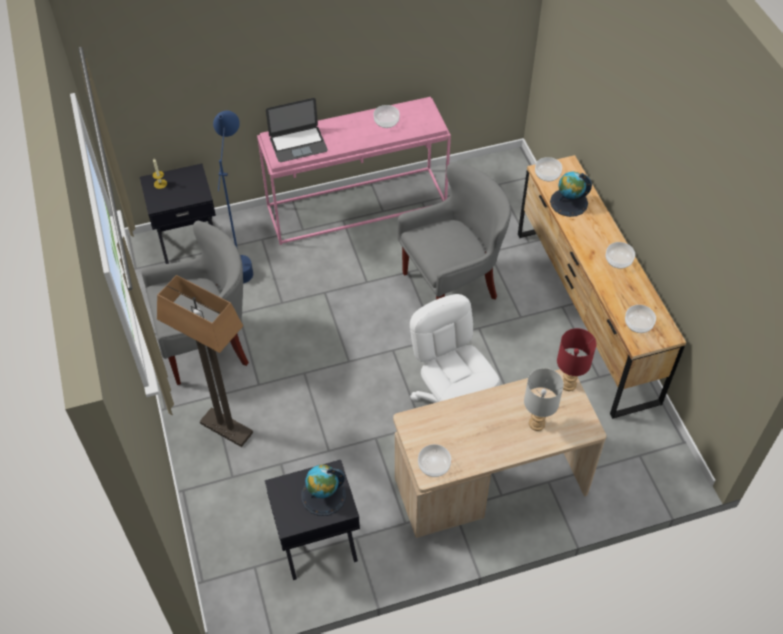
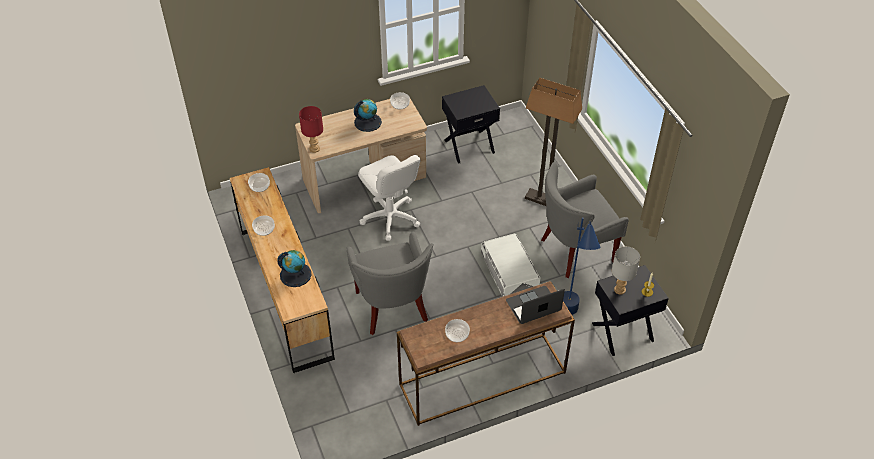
camera: 175 degrees right, 5 degrees down
(300, 324) = (509, 270): none -> white storage box
(323, 495) = (463, 103): globe -> globe (367, 122)
(357, 205) = (482, 380): pink console table -> brown console table
(452, 286) = (391, 308): grey armchair -> grey armchair turned 75 degrees counterclockwise
(536, 423) = (337, 128): grey table lamp -> grey table lamp (620, 290)
(547, 174) = (310, 299): bowl -> none

